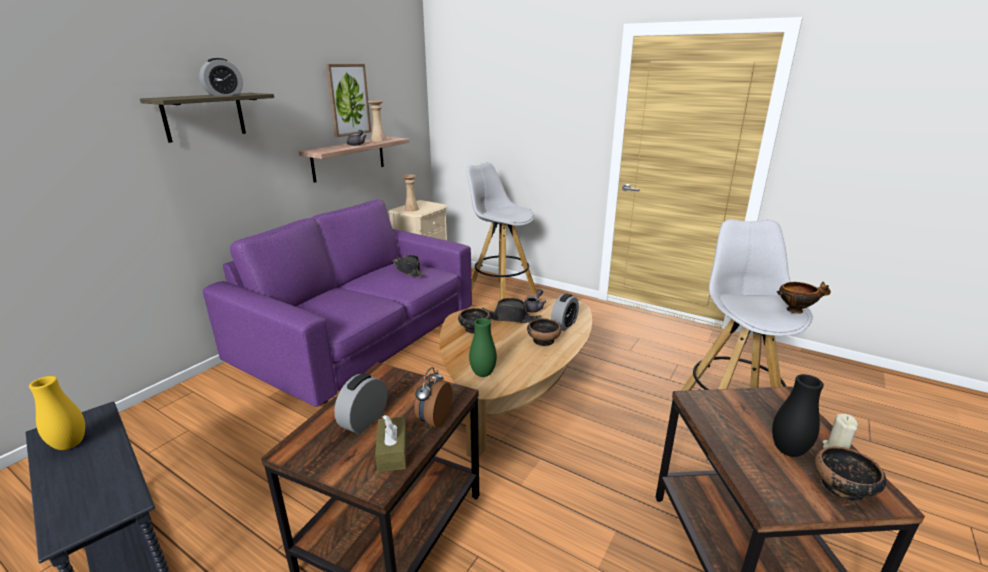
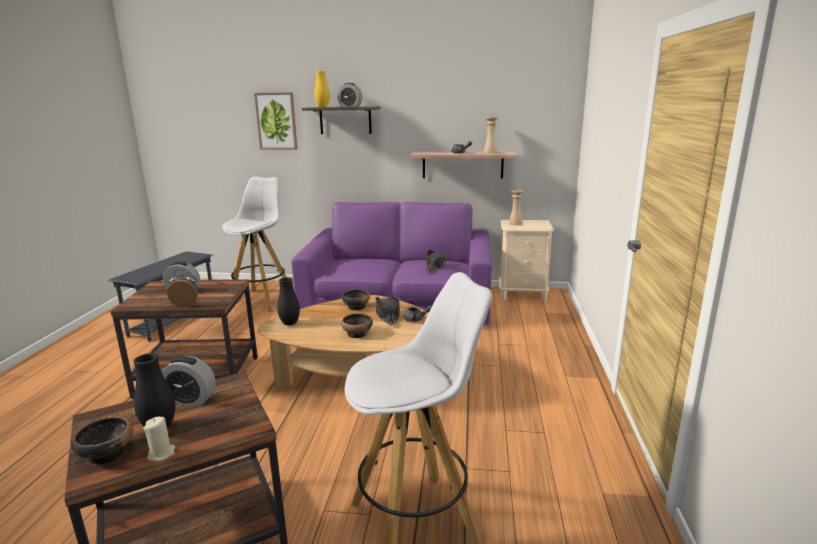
camera: 65 degrees right, 5 degrees down
(70, 444) = (177, 259): yellow vase -> yellow vase (322, 107)
(348, 100) = (470, 115): picture -> picture (276, 121)
(392, 452) = (154, 302): brown tissue box -> none
(483, 373) = (290, 323): green vase -> black vase
(500, 294) = (537, 333): white stool -> white stool (262, 300)
(564, 325) = (394, 337): alarm clock -> alarm clock (190, 400)
(796, 310) = (398, 397): bowl -> none

